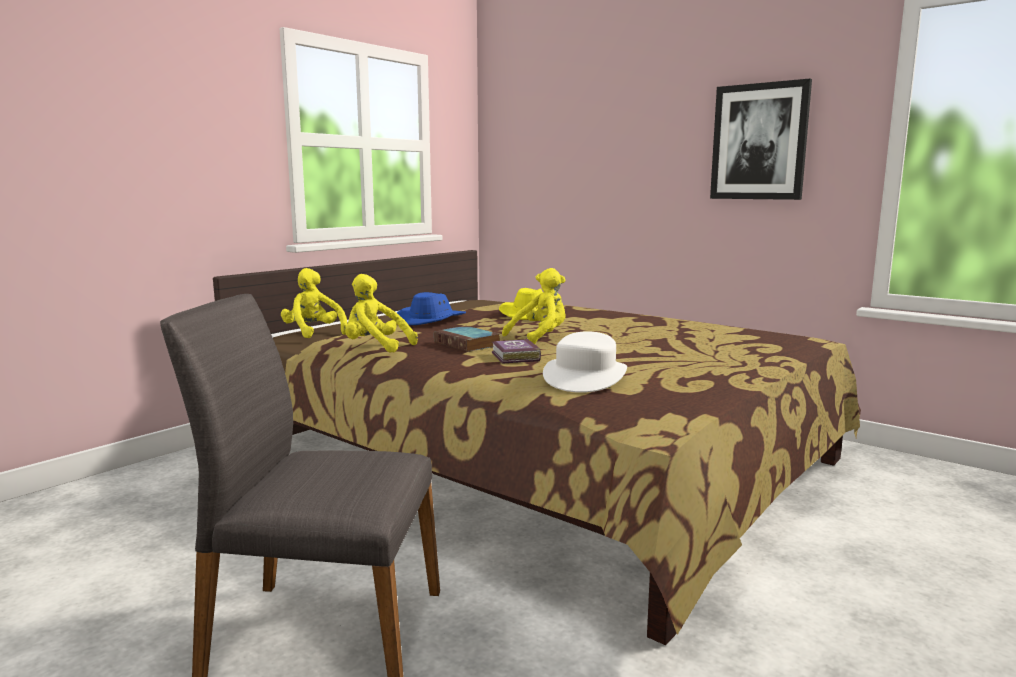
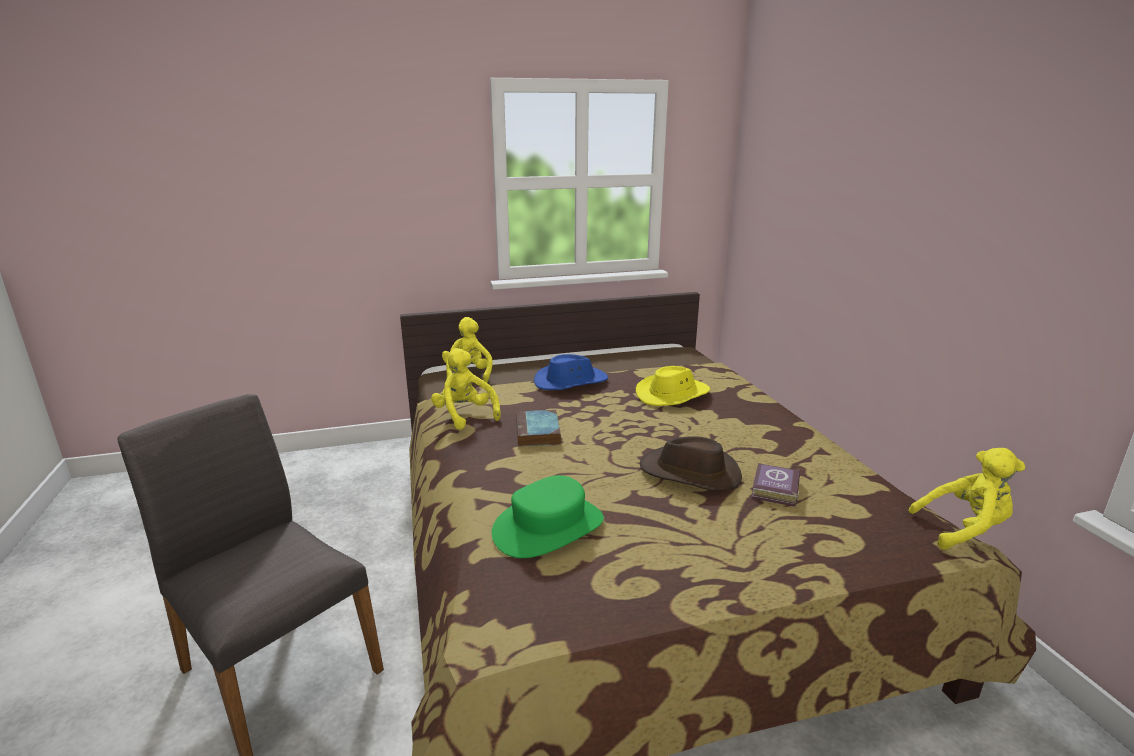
camera: 35 degrees right, 10 degrees up
(514, 357) = (542, 469): book -> book (774, 489)
(540, 338) = (615, 442): yellow plush toy -> yellow plush toy (964, 530)
(585, 377) = (548, 527): white hat -> green hat
(625, 340) = (690, 473): none -> brown hat
(759, 142) = (1003, 233): picture -> none

